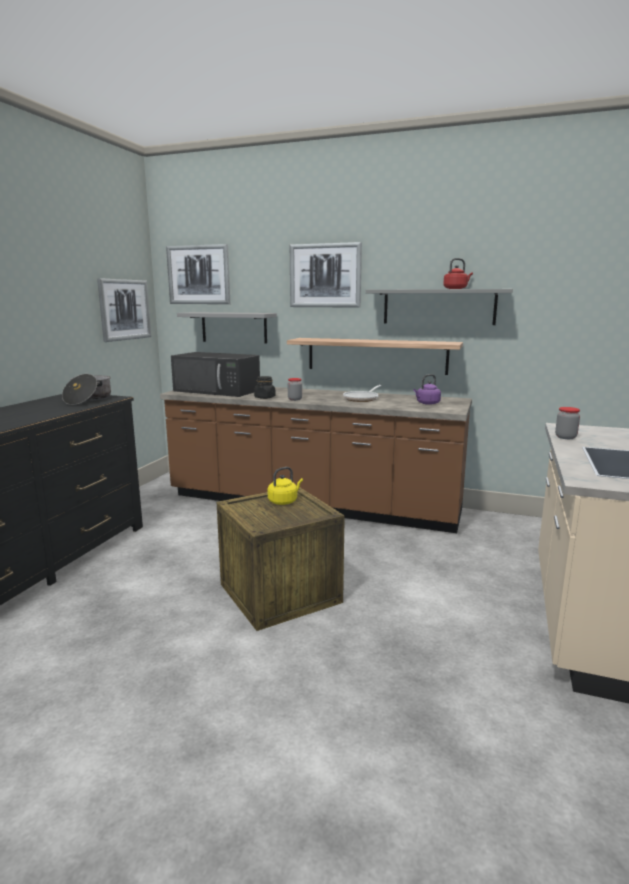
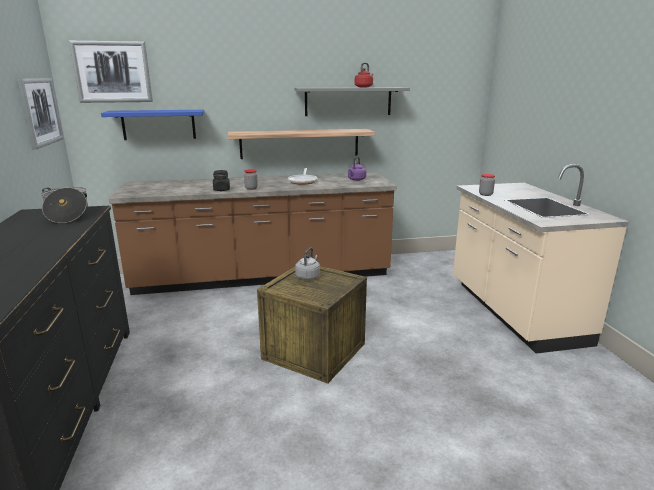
camera: 30 degrees left, 5 degrees up
(218, 390) = (163, 188): black microwave -> none
(234, 327) = (158, 124): grey shelf -> blue shelf
(284, 501) = (308, 276): yellow kettle -> grey kettle
(325, 275) = (250, 74): picture -> none

